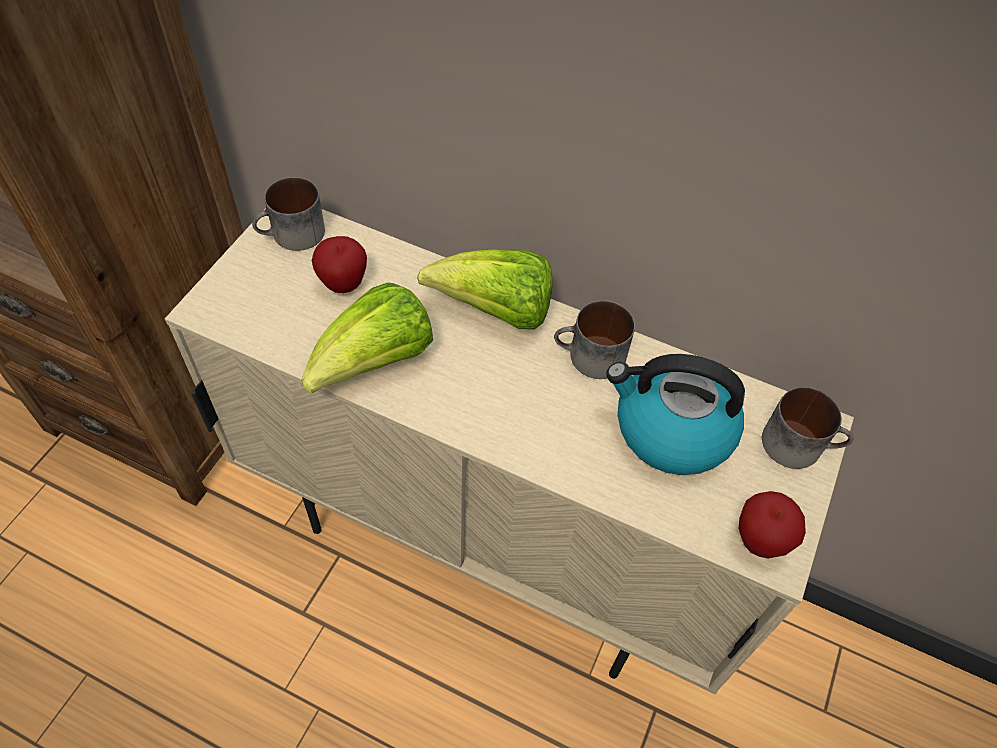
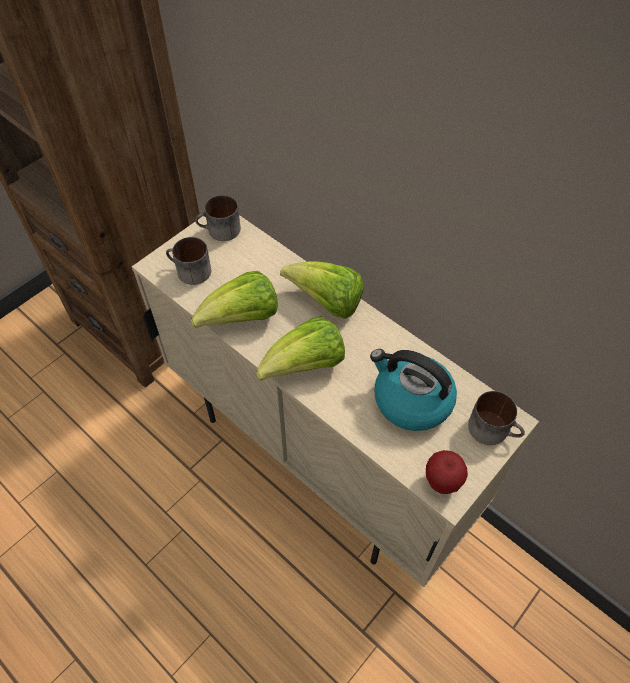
camera: 20 degrees right, 0 degrees up
(343, 284) = (240, 266): apple -> none
(498, 415) = (305, 366): none -> lettuce
(589, 358) = (375, 344): mug -> mug (189, 272)

